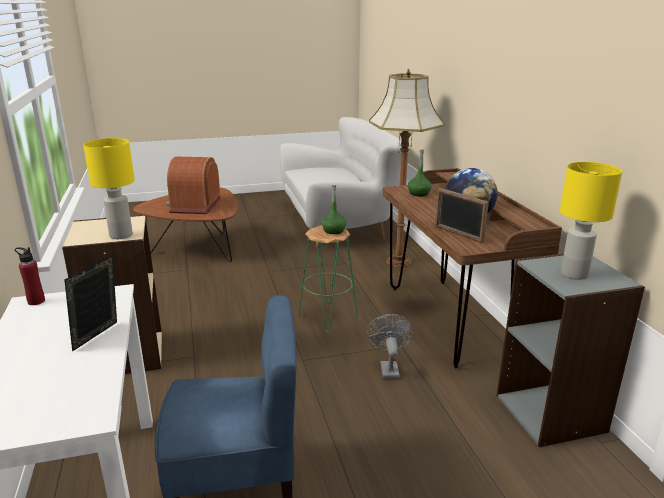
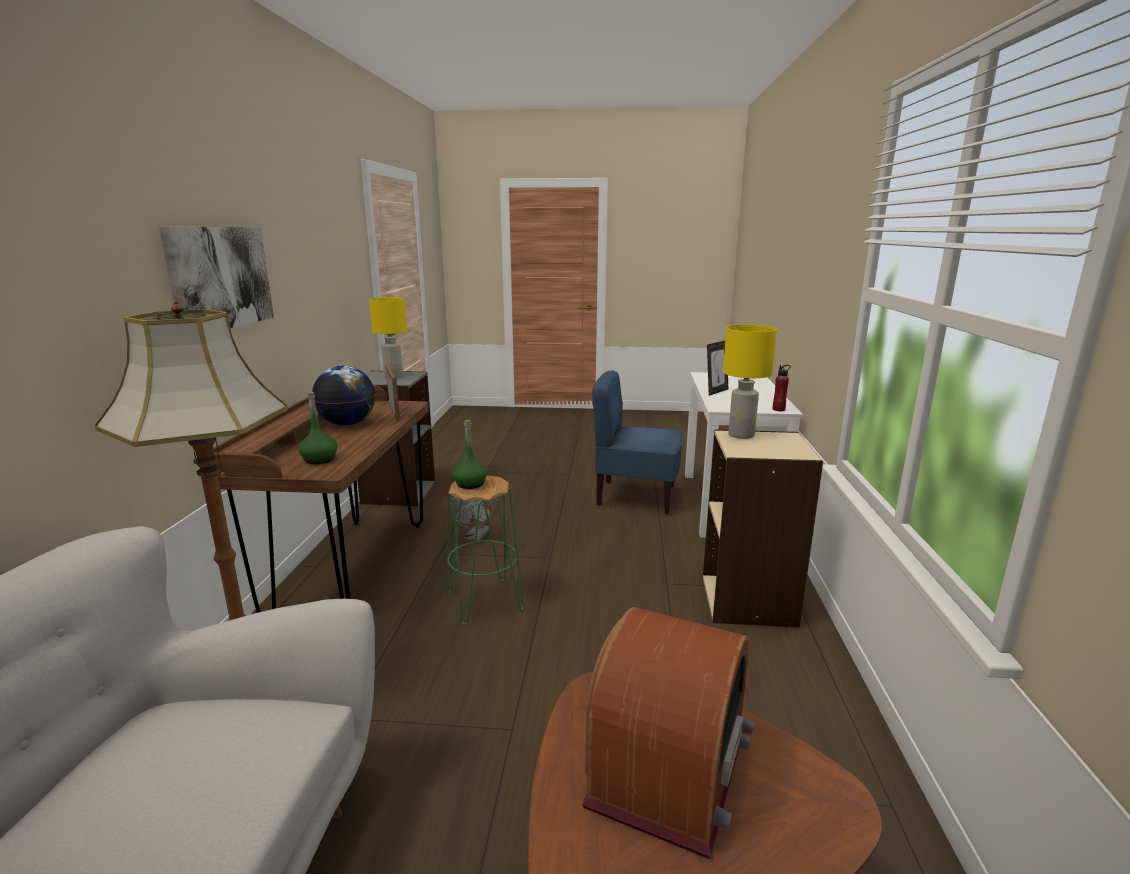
camera: 160 degrees left, 5 degrees down
(497, 77) = (220, 278): none -> picture

